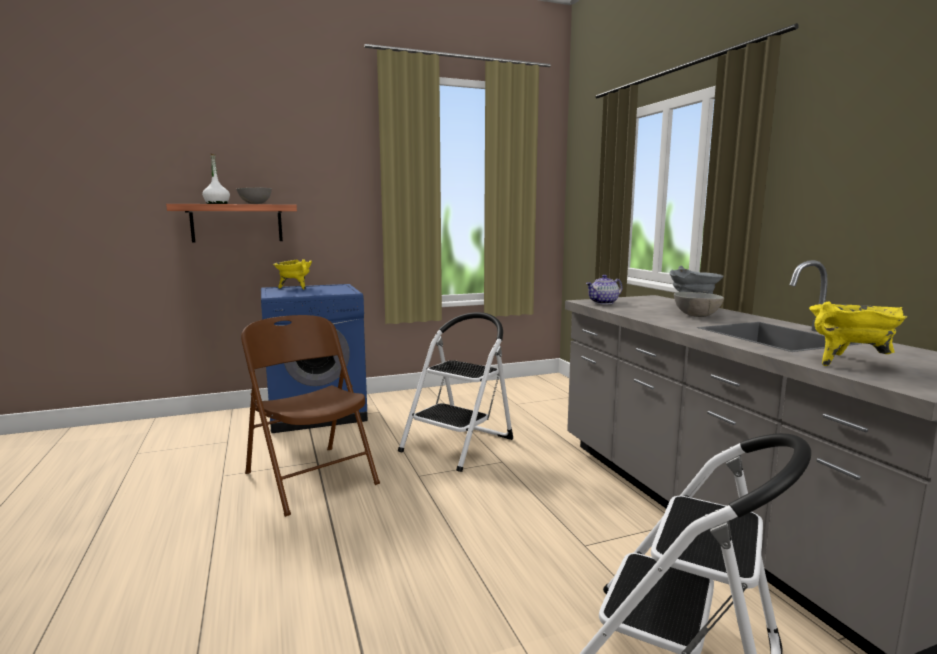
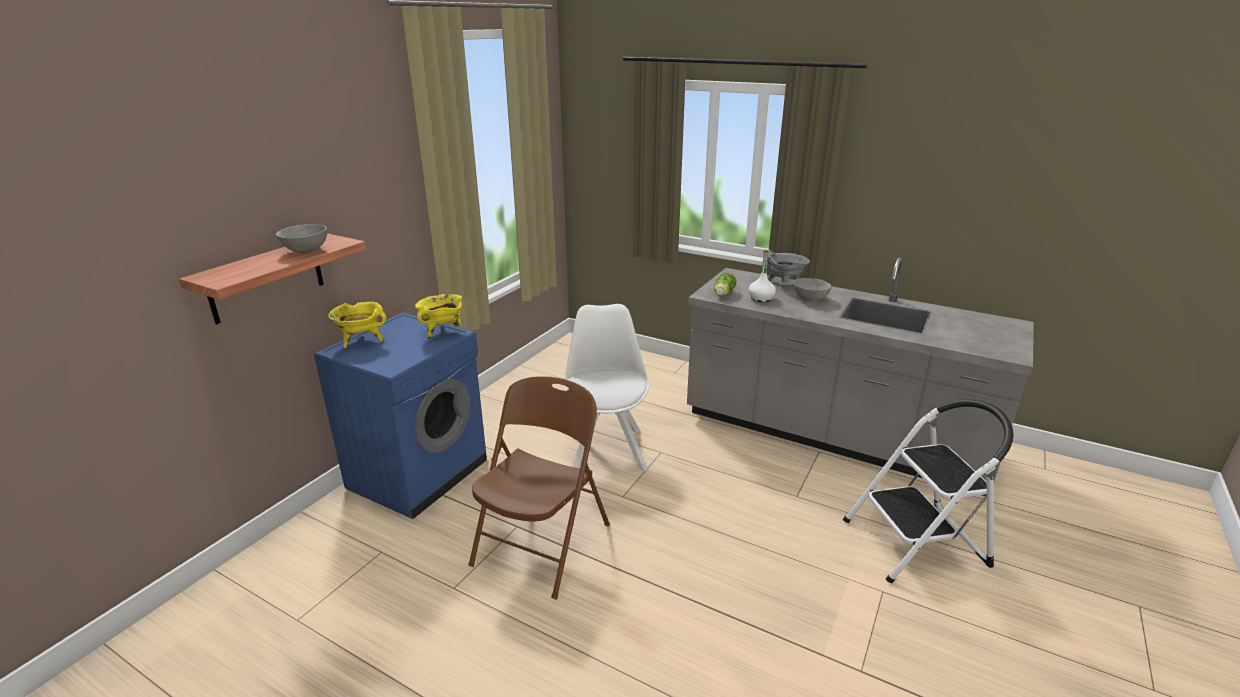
camera: 40 degrees left, 15 degrees up
(217, 203) = (263, 265): white bottle -> white bottle (761, 298)
(311, 478) = (542, 544): brown chair -> brown chair turned 105 degrees clockwise
(460, 444) = (607, 449): step ladder -> white chair
(603, 303) = (723, 294): teapot -> lettuce
(849, 362) = (959, 338): yellow cooking pot -> yellow cooking pot (443, 332)

